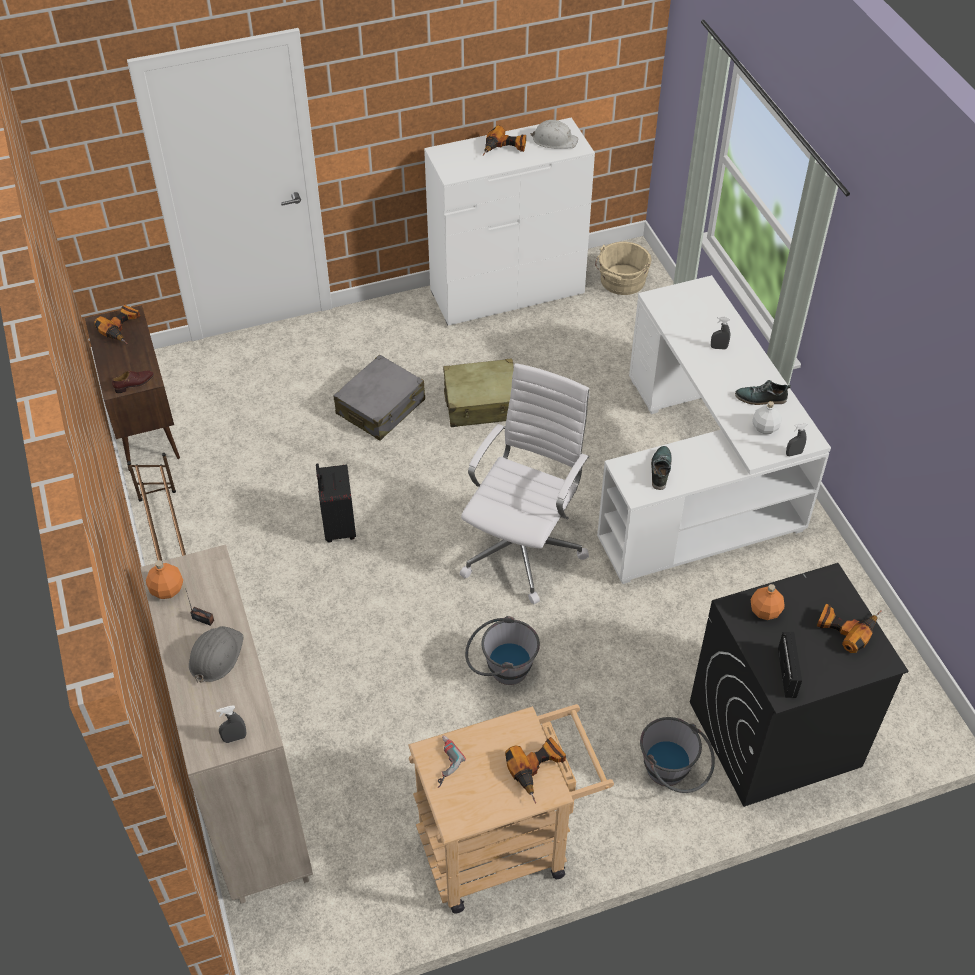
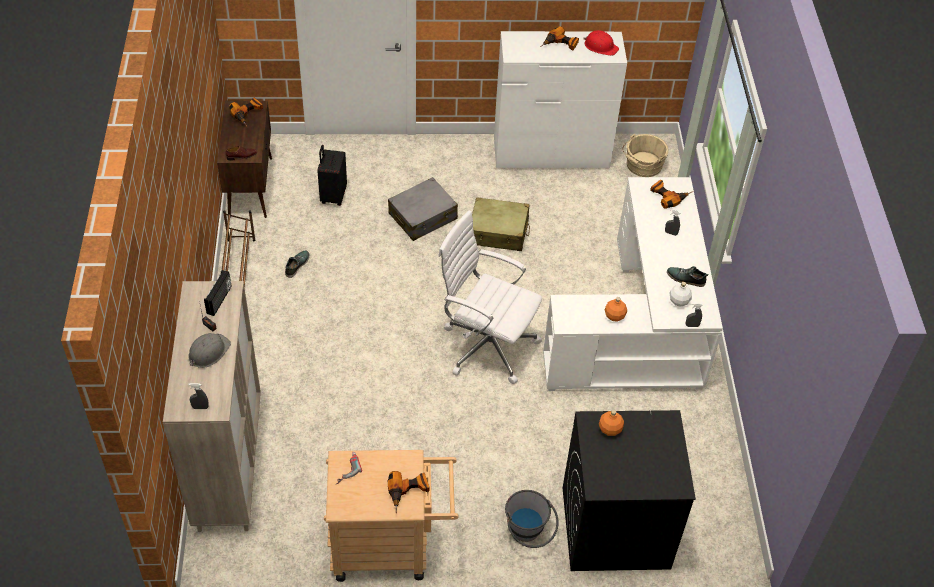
camera: 15 degrees right, 0 degrees up
(166, 589) = (193, 300): orange bottle -> orange bottle (614, 316)
(338, 527) = (359, 295): black suitcase -> black suitcase (332, 196)
(501, 669) = (435, 427): grey bucket -> none
(523, 547) = (486, 345): white office chair -> white office chair turned 105 degrees counterclockwise
(554, 140) = (600, 46): white hard hat -> red hard hat
(660, 470) = (588, 312): shoe -> shoe (297, 265)
(788, 673) = (606, 476): radio -> radio (220, 300)
(845, 627) = (663, 456): power drill -> power drill (668, 196)

